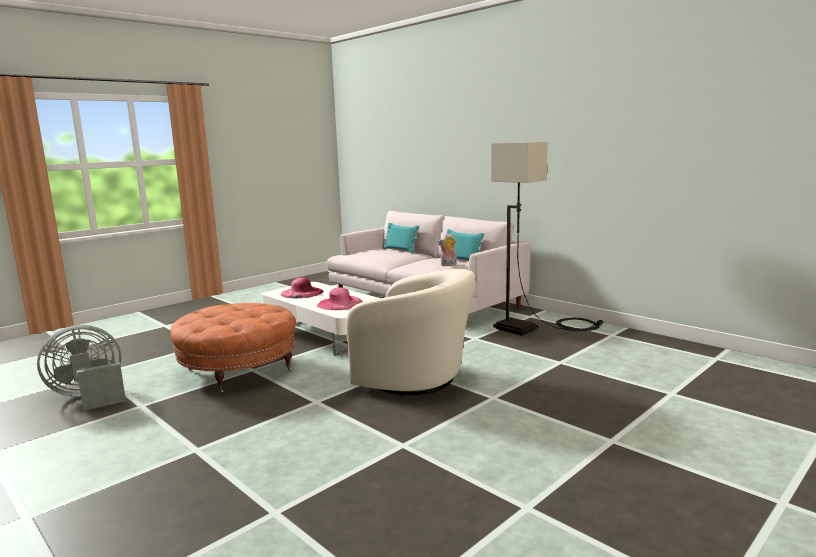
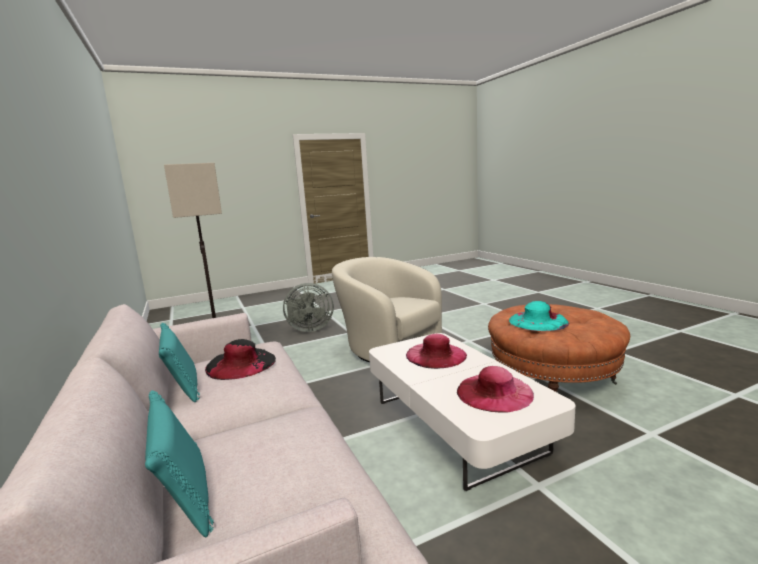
camera: 160 degrees left, 0 degrees up
(89, 397) = (686, 364): grey fan -> grey fan (309, 329)
(252, 309) = (538, 321): none -> turquoise hat
(448, 265) = (240, 363): plush toy -> black hat

